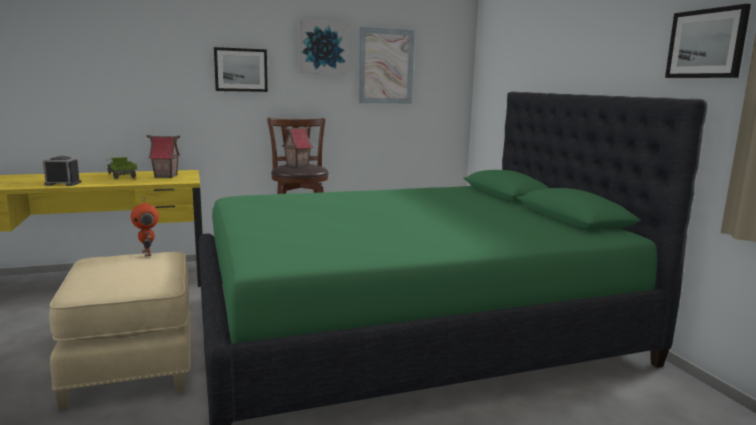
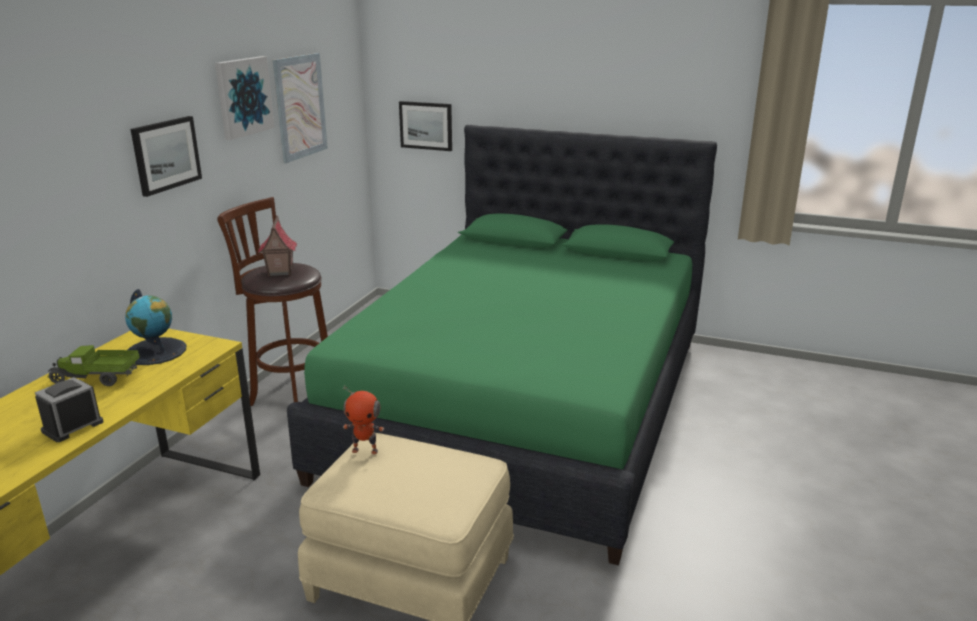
camera: 50 degrees left, 10 degrees up
(166, 176) = (156, 351): toy house -> globe
(706, 44) = (702, 94): picture -> picture (426, 125)

